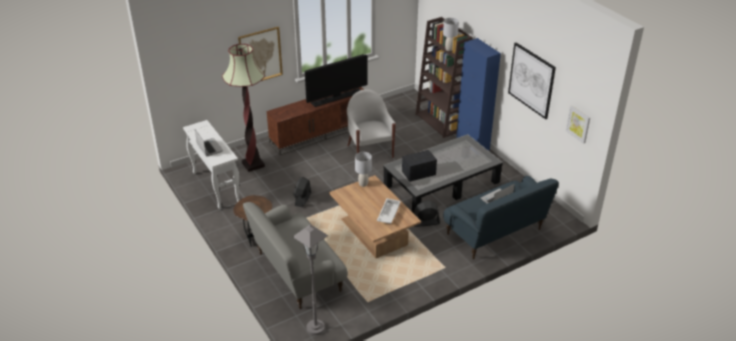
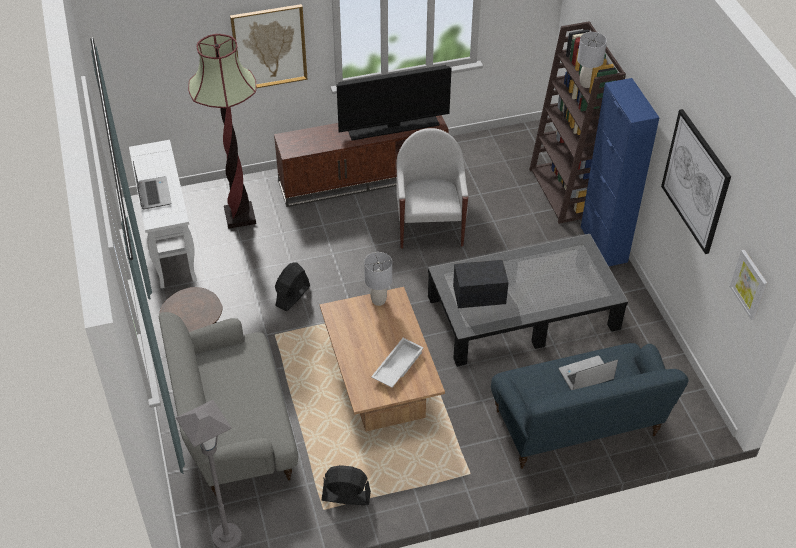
camera: 15 degrees right, 10 degrees up
(425, 222) = (469, 381): black fan -> black fan (346, 496)

